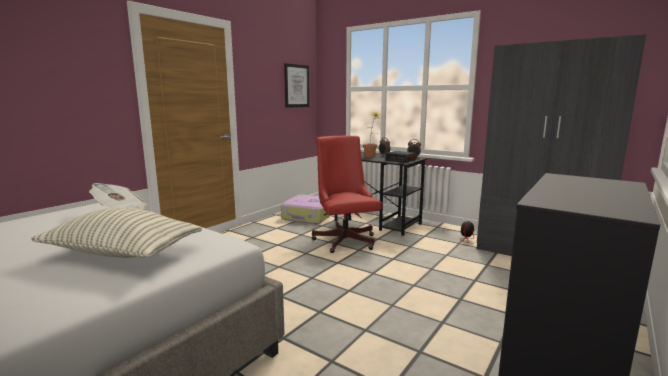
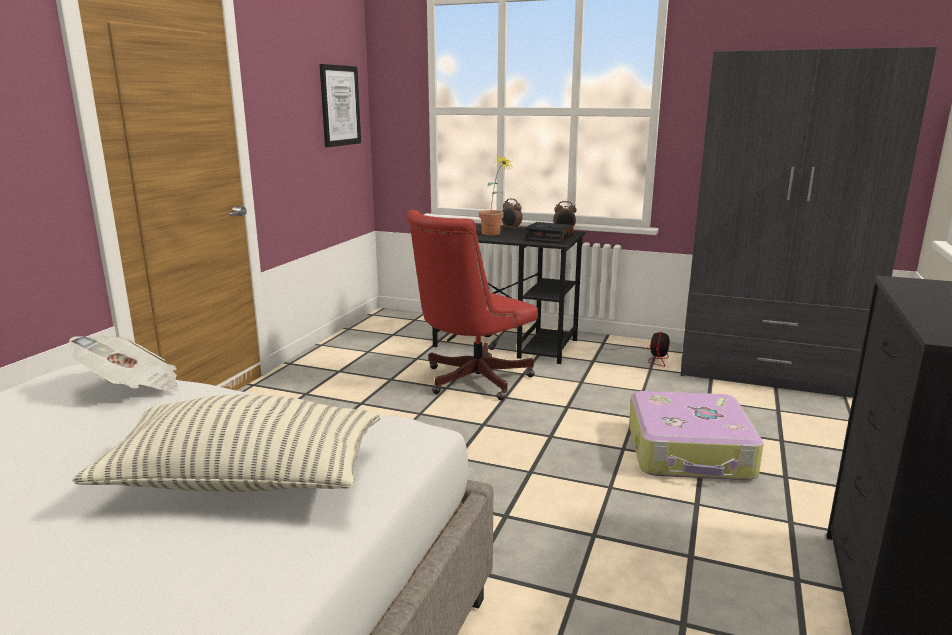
camera: 15 degrees left, 5 degrees up
(308, 216) = (383, 343): suitcase -> suitcase (690, 452)
(344, 239) = (470, 381): red office chair -> red office chair turned 105 degrees counterclockwise

